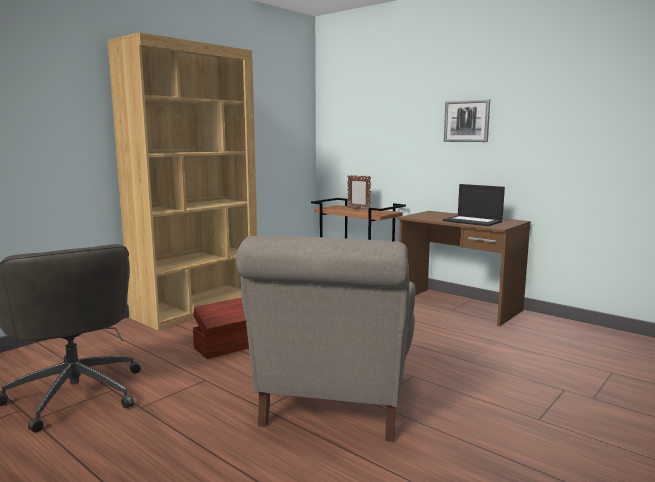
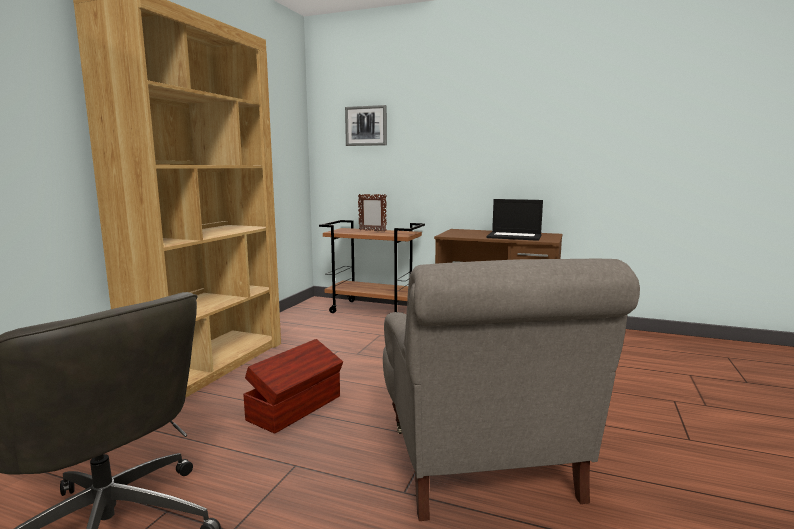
camera: 20 degrees left, 0 degrees up
(467, 121) = (491, 134): picture -> picture (366, 126)

